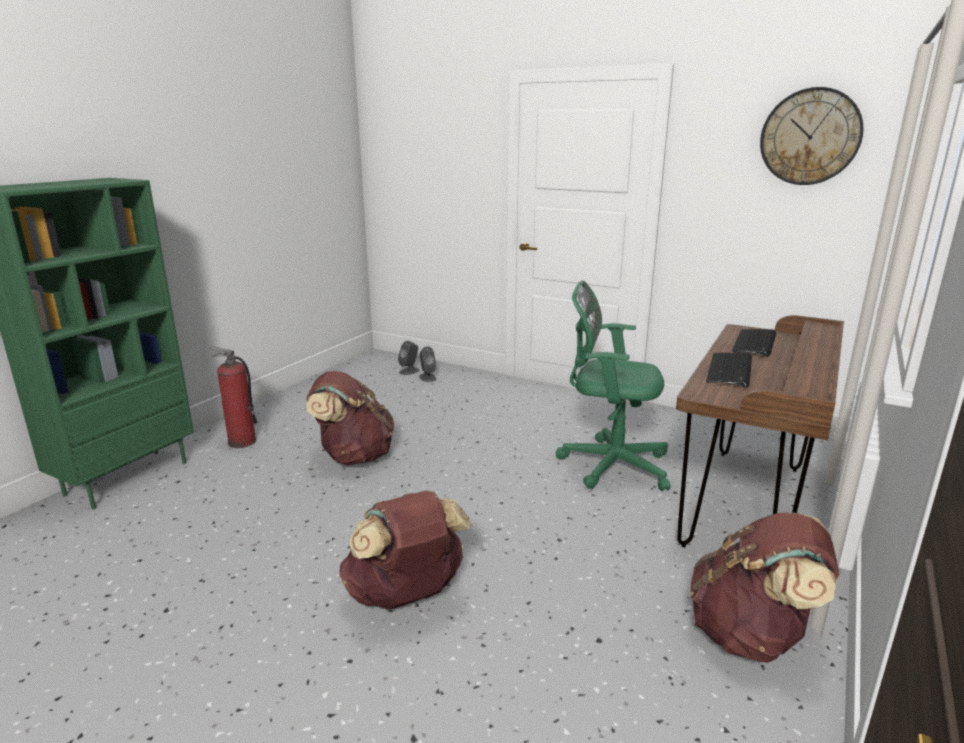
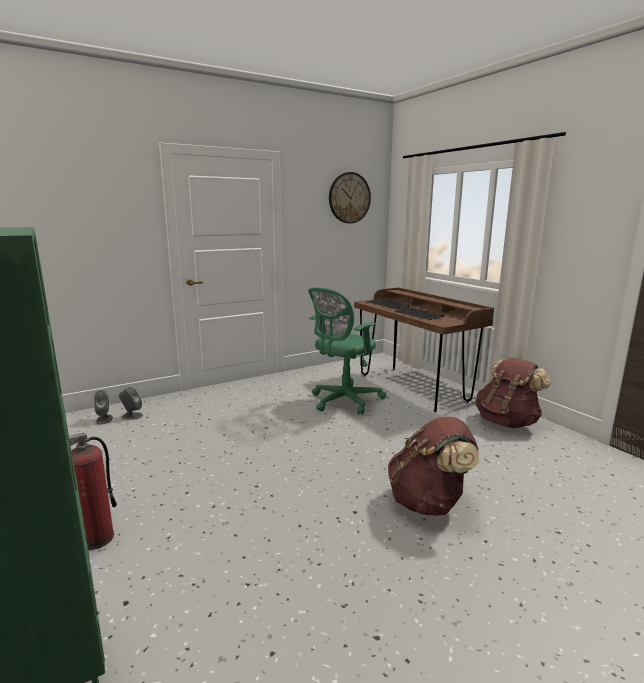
camera: 60 degrees left, 5 degrees down
(353, 456) = (220, 480): brown backpack -> none

